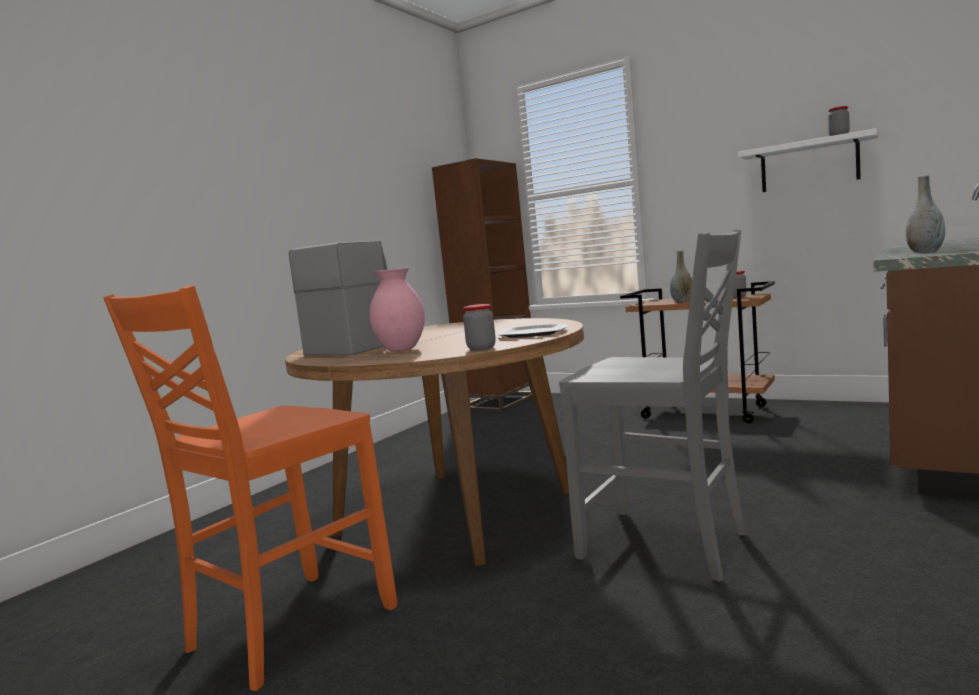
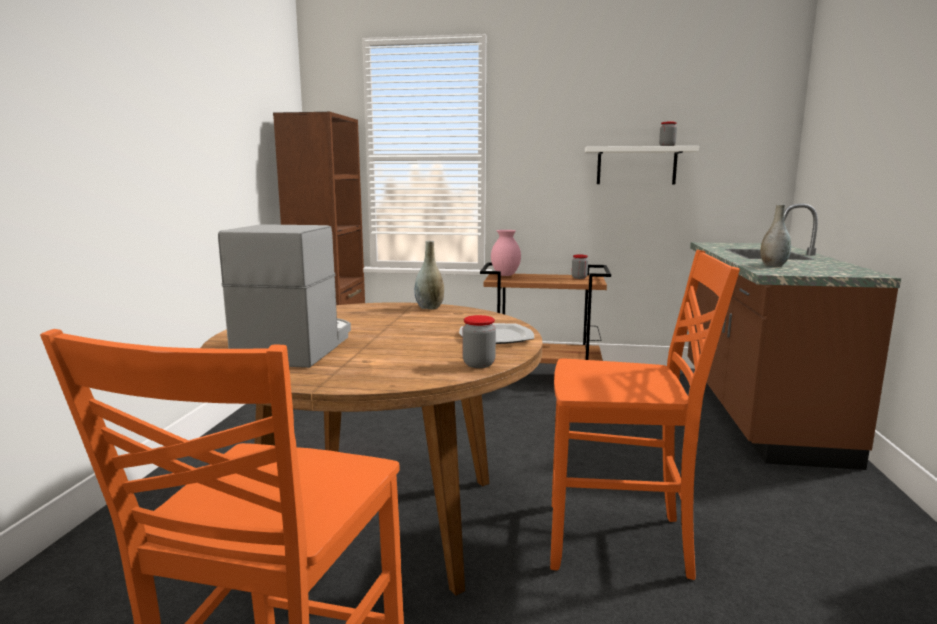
camera: 25 degrees left, 5 degrees up
(400, 350) = (367, 360): pink vase -> pink vase (505, 275)
(666, 545) = (620, 541): grey chair -> orange chair
(682, 301) = (533, 279): grey vase -> grey vase (429, 308)

